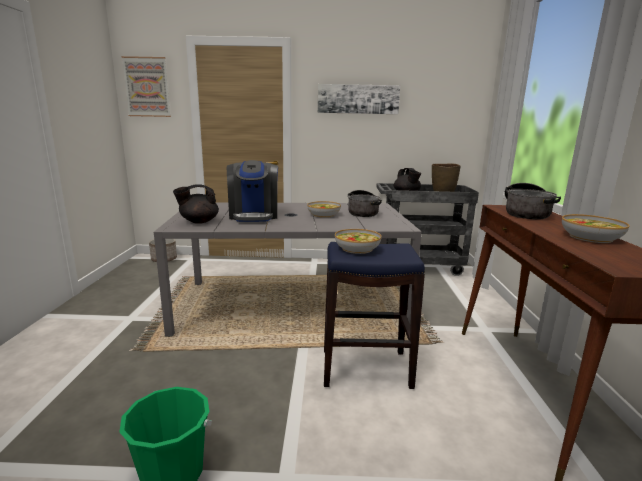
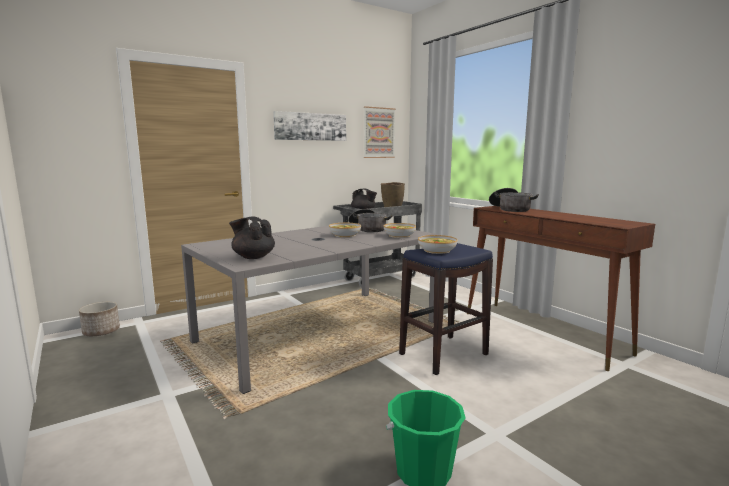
camera: 35 degrees left, 5 degrees down
(147, 87) = (59, 107): picture -> picture (378, 133)
(198, 221) = (253, 257): black teapot -> black teapot turned 90 degrees clockwise
(254, 215) = (289, 244): coffee machine -> none
(590, 237) = (572, 216): bowl -> bowl (399, 235)

